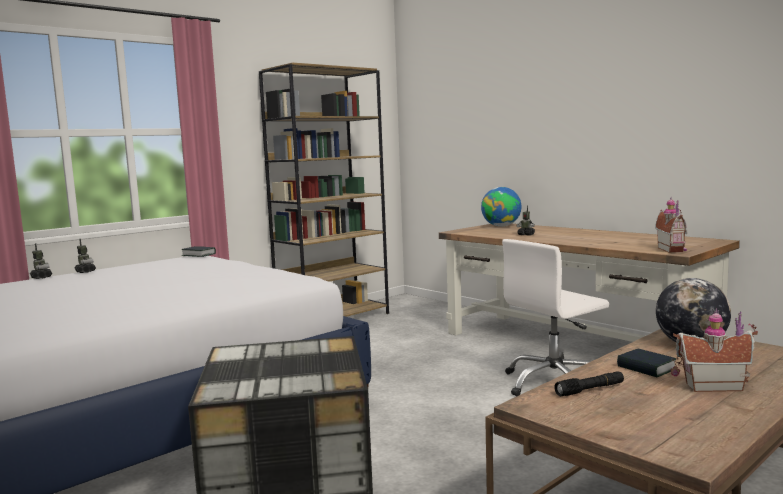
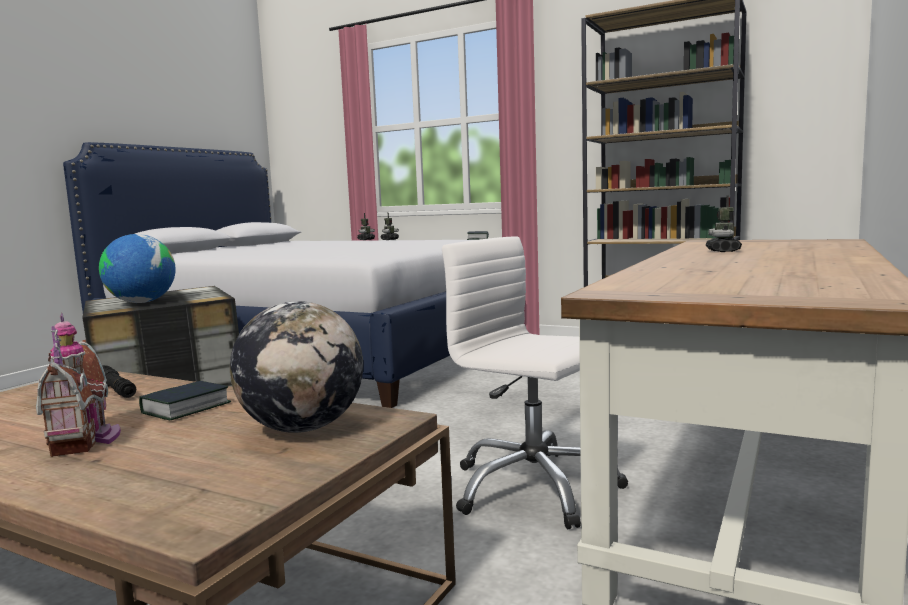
camera: 70 degrees right, 0 degrees up
(501, 226) = (811, 242): globe -> globe (141, 302)
(673, 249) = (646, 289): toy house -> none

